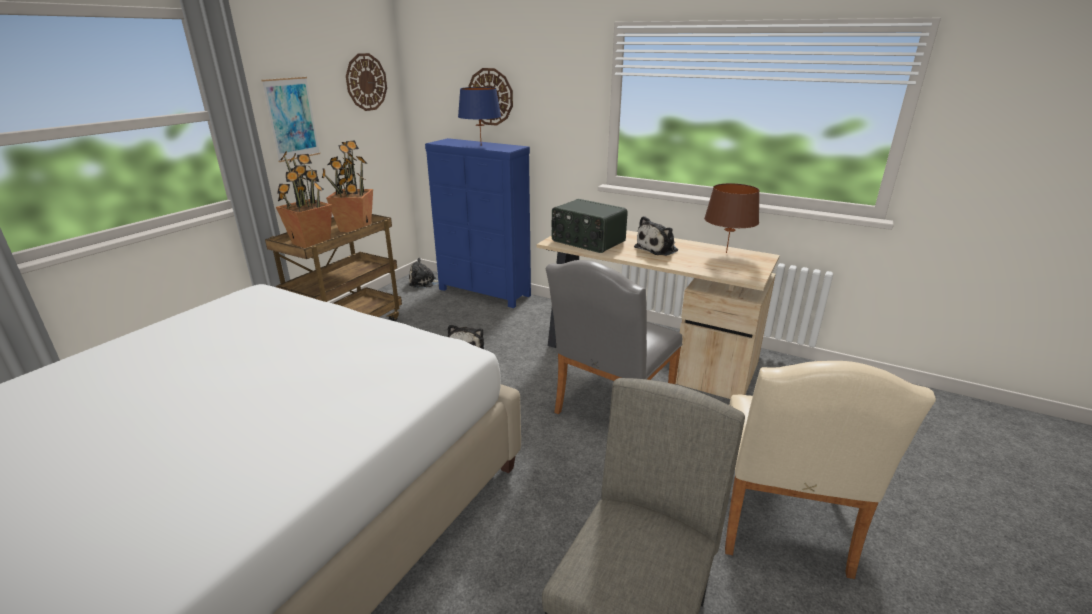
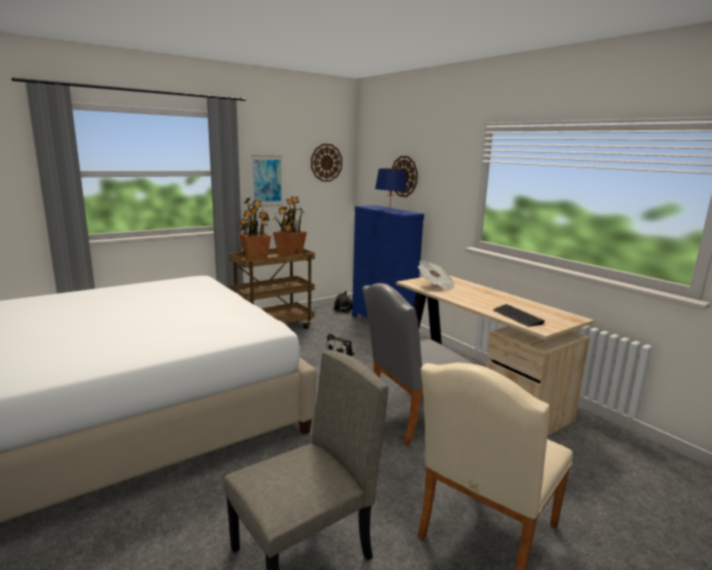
camera: 25 degrees right, 10 degrees down
(587, 241) = (436, 286): radio -> newspaper
(658, 249) = (487, 298): plush toy -> none
(712, 267) = (517, 316): none -> keyboard
(726, 252) = (544, 310): brown table lamp -> none

